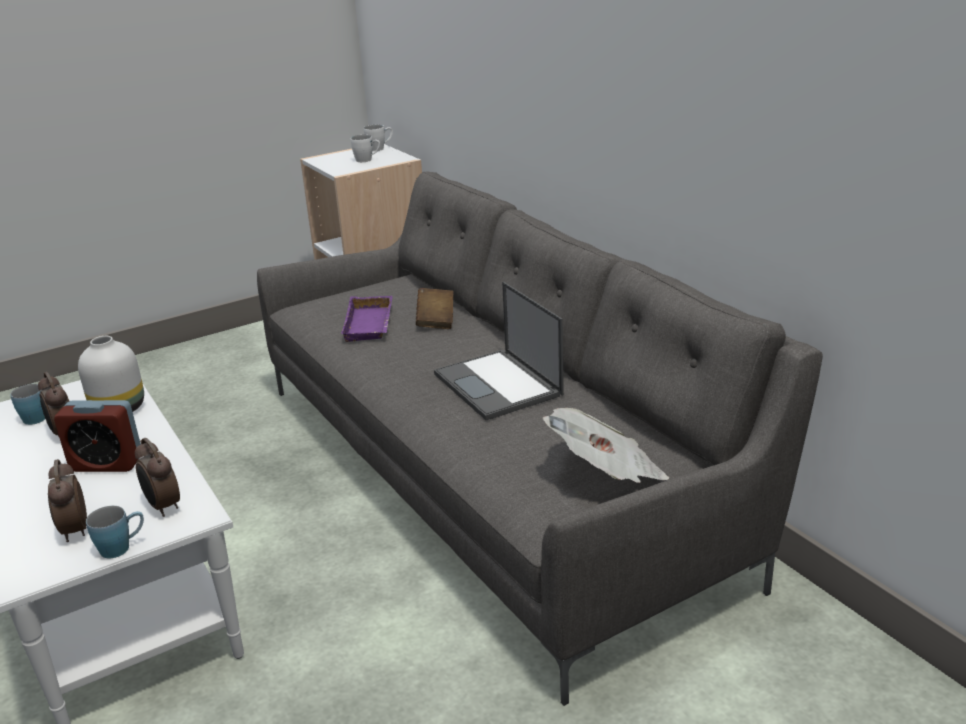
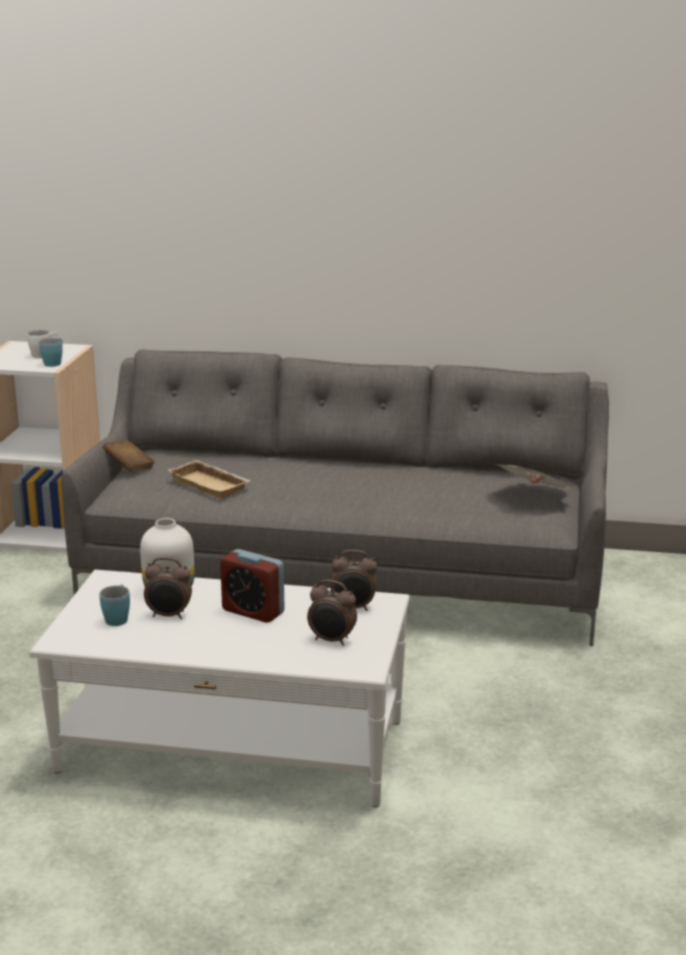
camera: 50 degrees left, 5 degrees down
(107, 464) = (253, 611): alarm clock -> alarm clock turned 75 degrees clockwise
(122, 547) = (383, 630): blue mug -> blue mug (54, 362)
(371, 324) = (211, 484): purple tray -> beige tray
(380, 148) = (24, 345): white mug -> none
(436, 320) = (252, 467): brown book -> brown book (129, 467)
(499, 385) = (385, 483): laptop -> none

